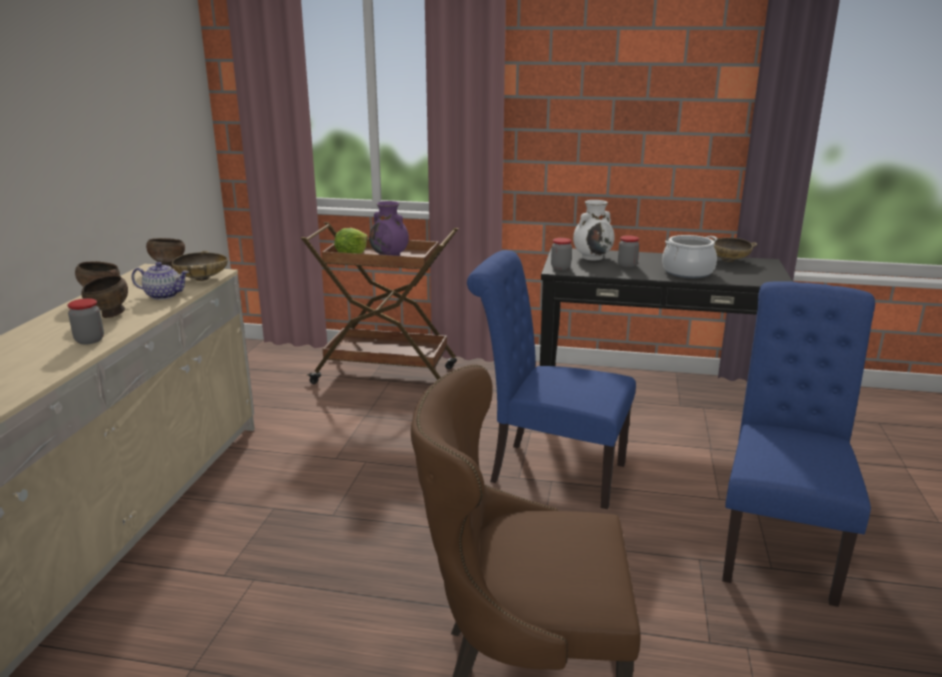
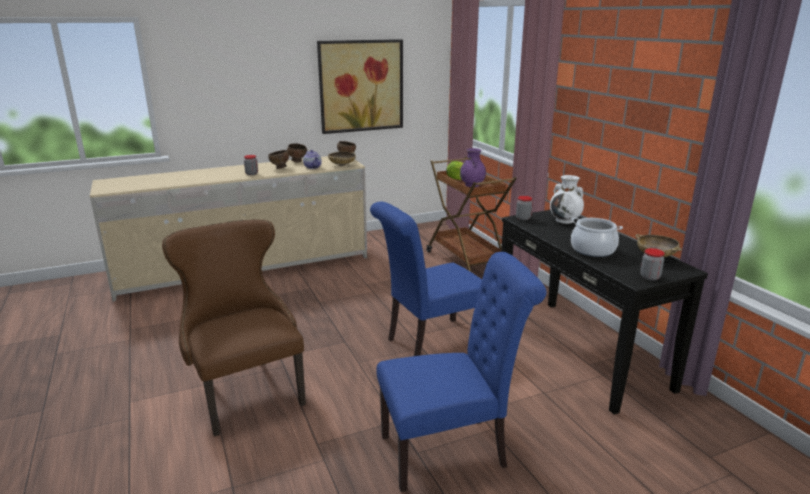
camera: 55 degrees right, 0 degrees up
(119, 134) = (361, 86): none -> picture
(549, 471) = (430, 343): blue chair -> blue chair turned 105 degrees counterclockwise
(627, 265) = (568, 232): jar -> jar (650, 277)

